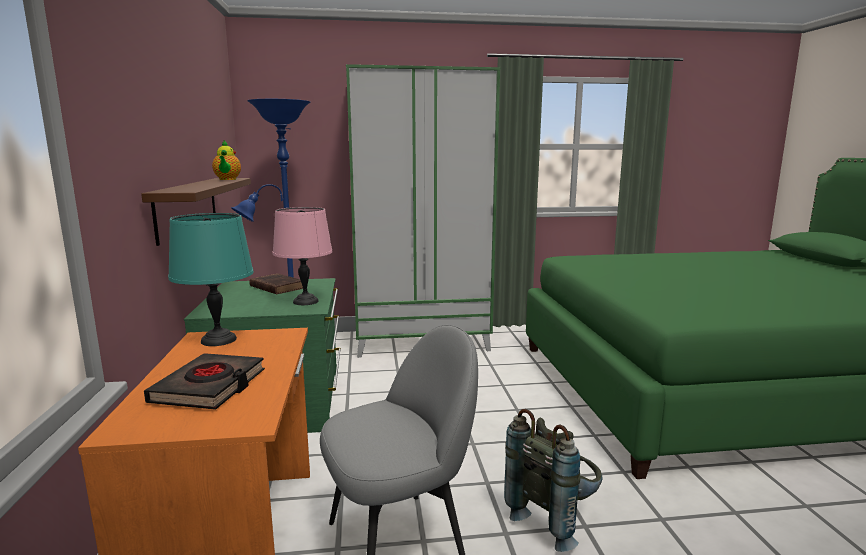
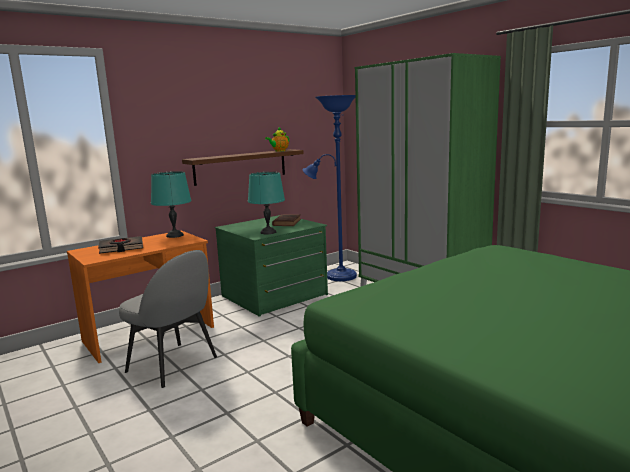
camera: 60 degrees right, 0 degrees up
(305, 302) = (268, 232): pink table lamp -> turquoise table lamp
(554, 518) = (227, 401): grey backpack -> none

